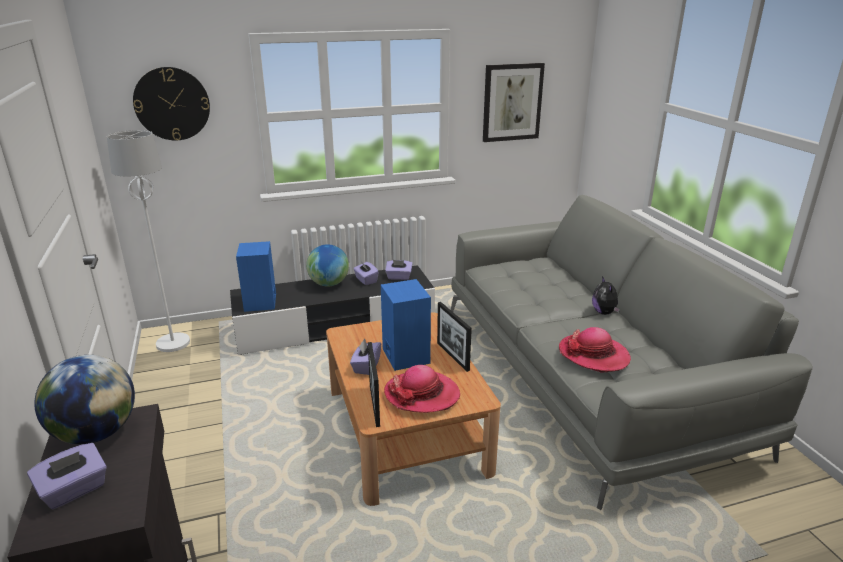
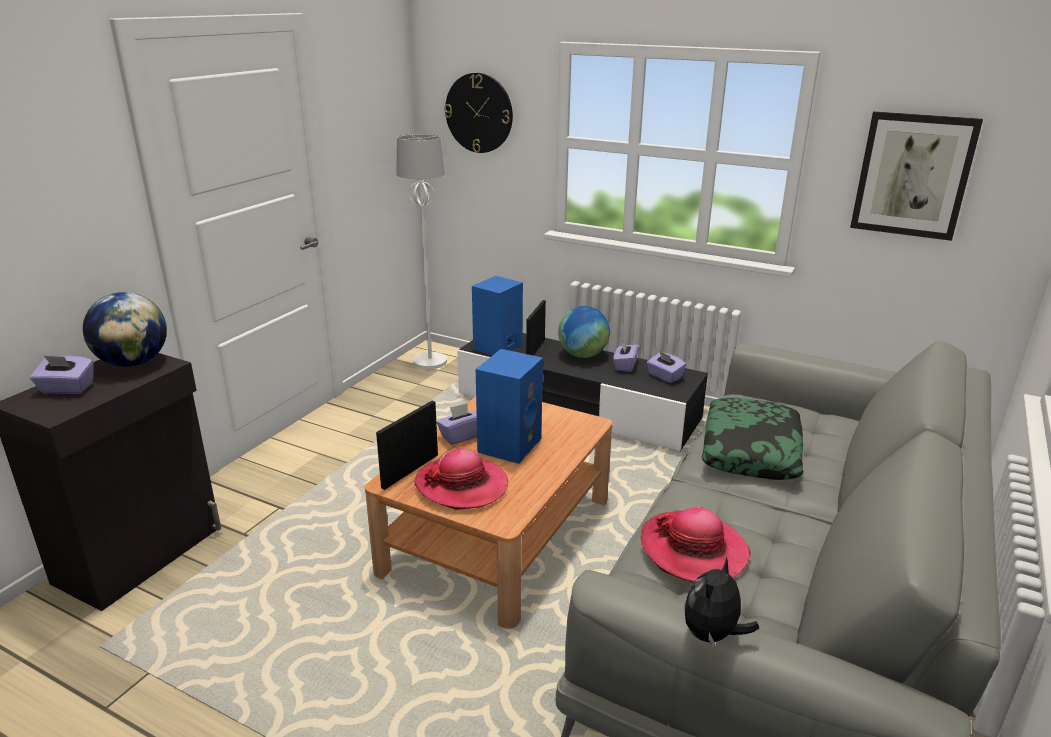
camera: 45 degrees right, 0 degrees up
(452, 356) = (551, 469): picture frame -> picture frame (535, 350)
(532, 293) = (751, 450): none -> pillow
(604, 312) = (813, 517): plush toy -> plush toy (712, 635)

